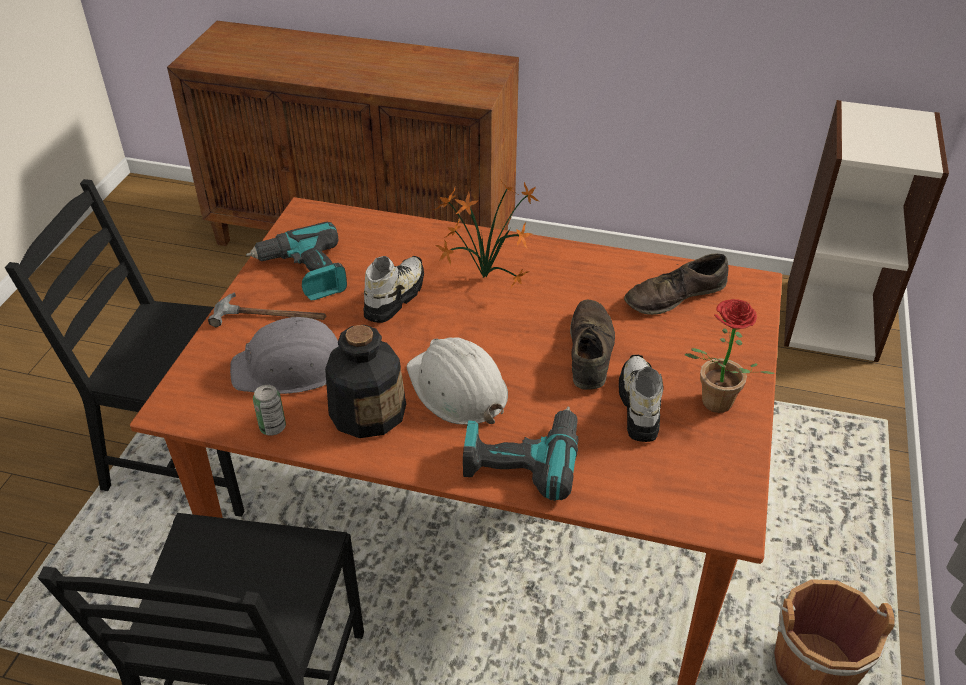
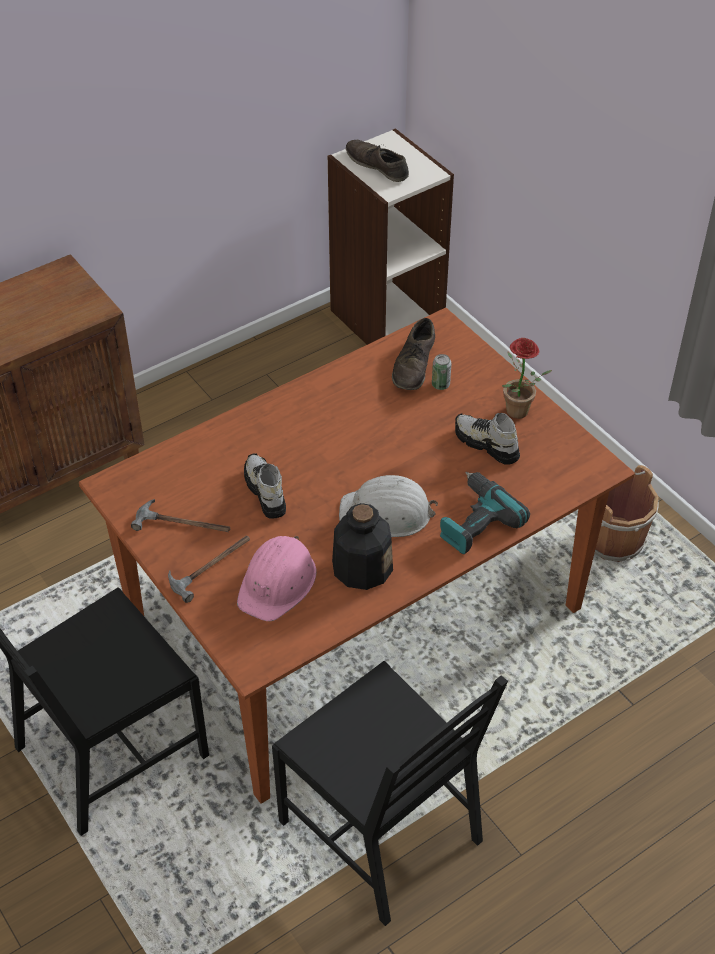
camera: 50 degrees left, 5 degrees up
(272, 427) = (327, 621): can -> can (440, 385)
(291, 367) = (278, 582): grey hard hat -> pink hard hat
(305, 273) = (184, 523): power drill -> hammer
(482, 276) = (294, 437): potted plant -> none
(589, 351) = (419, 434): brown shoe -> brown shoe (377, 165)

